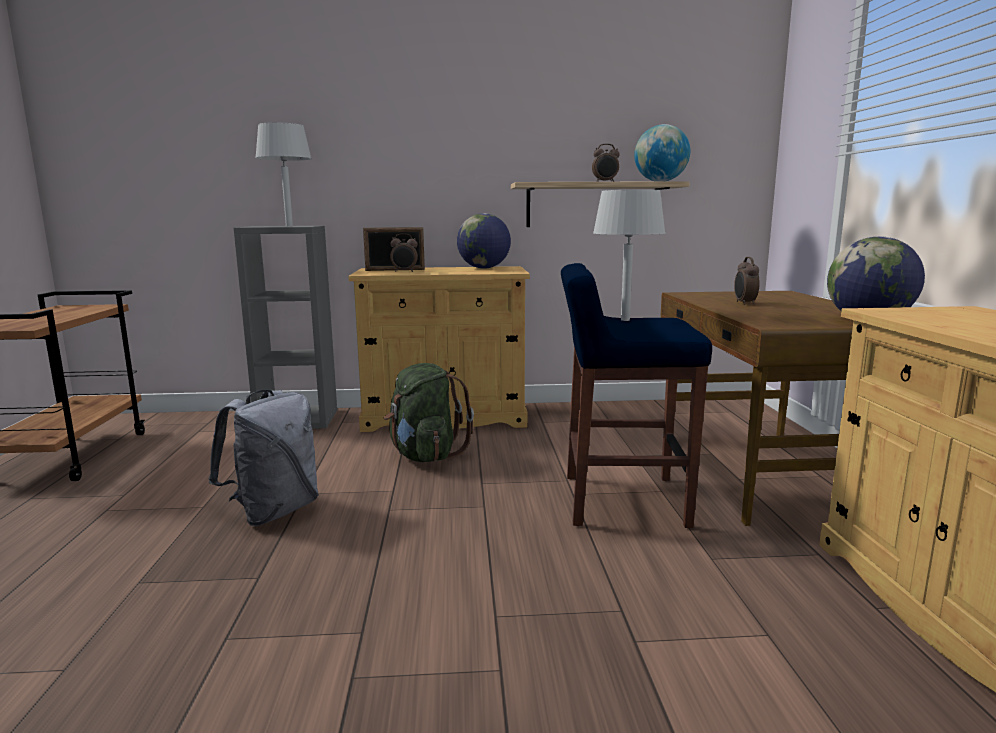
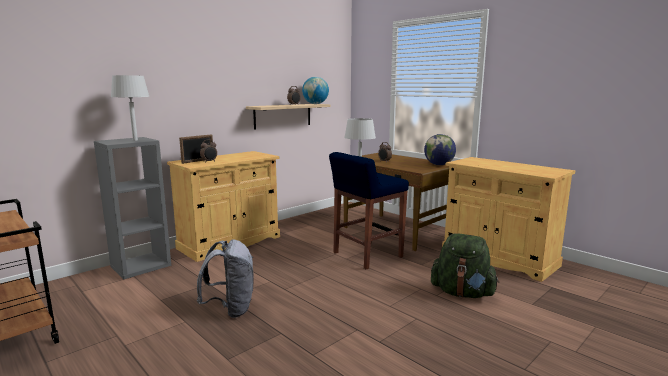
camera: 40 degrees left, 0 degrees up
(425, 455) = (256, 262): green backpack -> green backpack (462, 293)
(484, 268) = (242, 154): globe -> none

